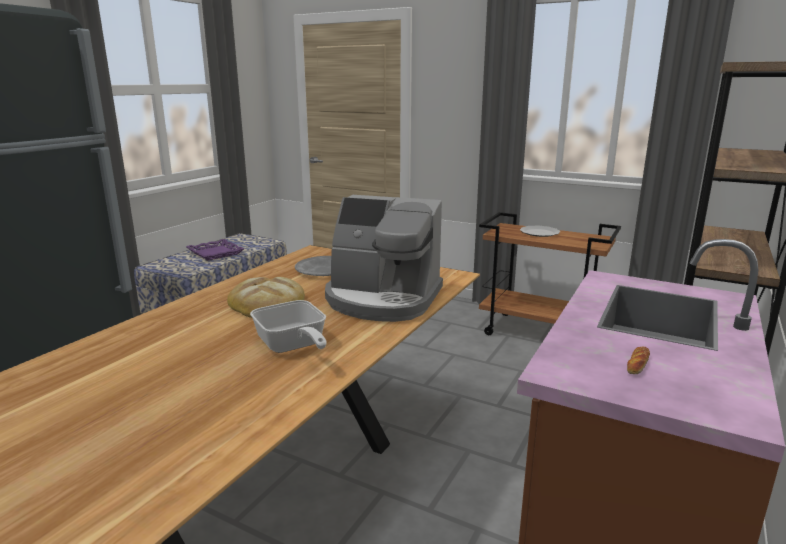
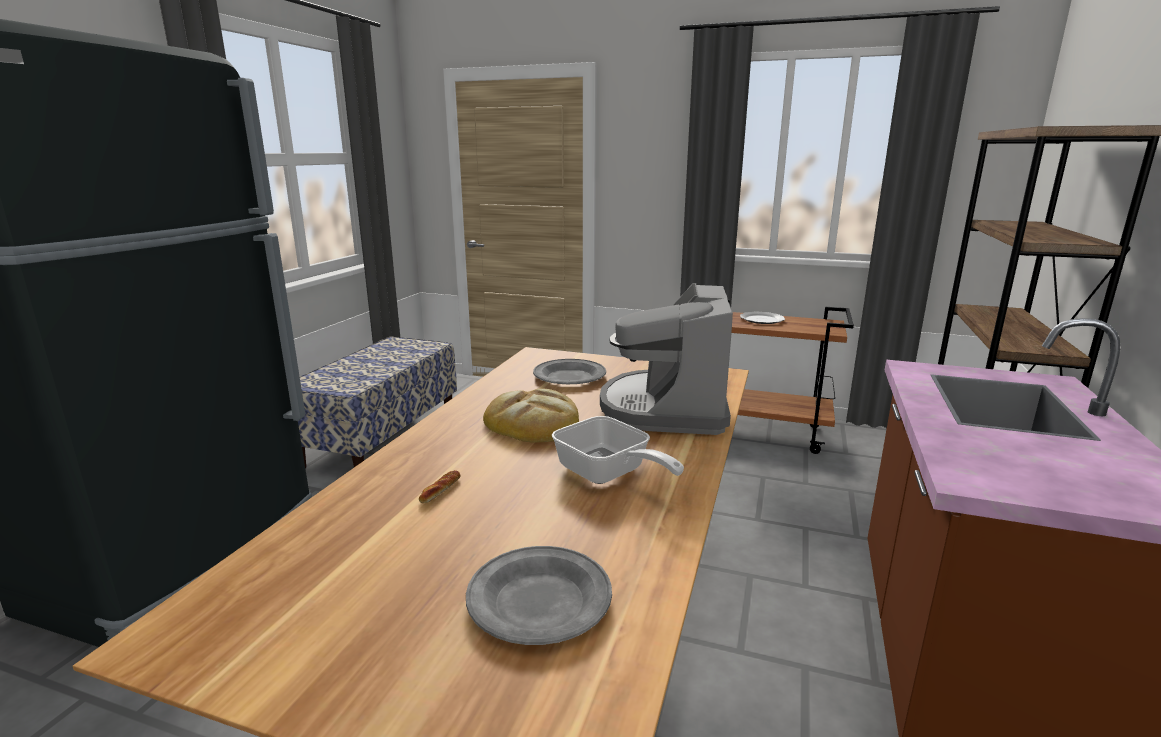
camera: 10 degrees left, 0 degrees up
(167, 430) = (540, 599): none -> grey plate
(216, 253) = (375, 362): purple tray -> none
(382, 299) = (666, 408): coffee machine -> coffee machine turned 90 degrees clockwise
(637, 364) = (1041, 463): bread -> bread (440, 490)

